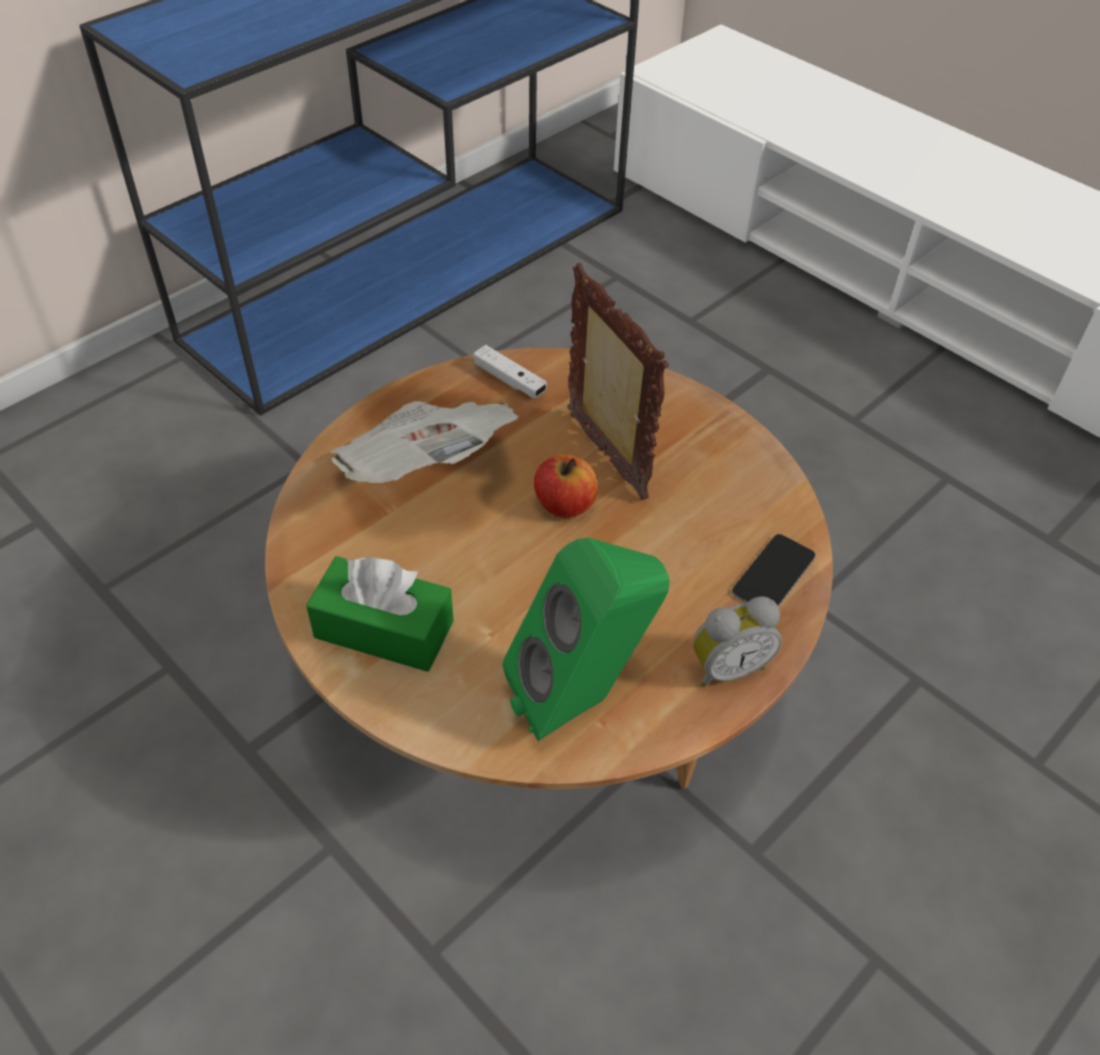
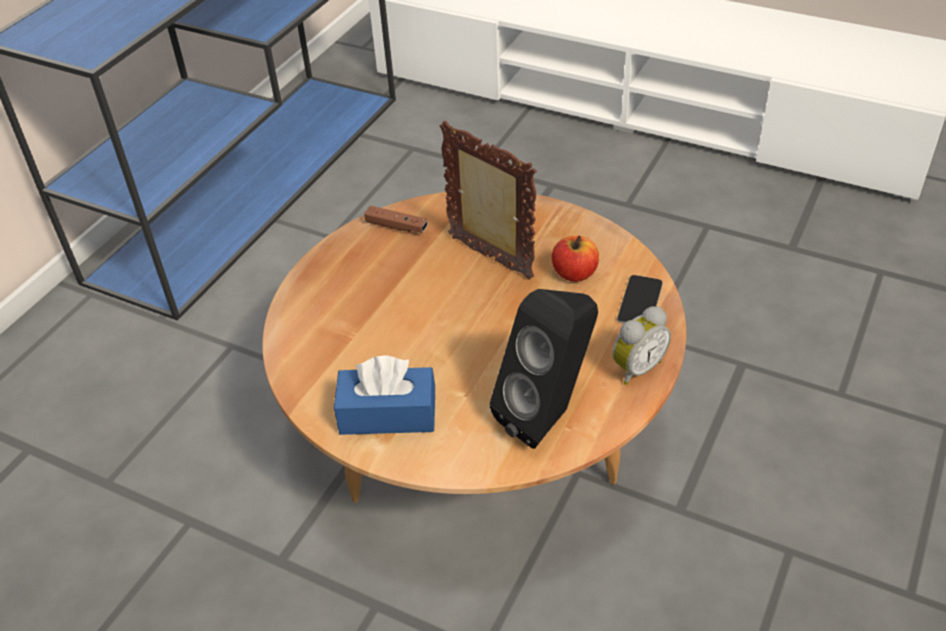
camera: 15 degrees left, 5 degrees down
(384, 629) = (388, 414): green tissue box -> blue tissue box
(424, 470) = (364, 303): newspaper -> none
(509, 380) = (396, 226): white game controller -> brown game controller
(564, 504) = (476, 297): apple -> apple (574, 273)
(582, 698) = (548, 416): green speaker -> black speaker

